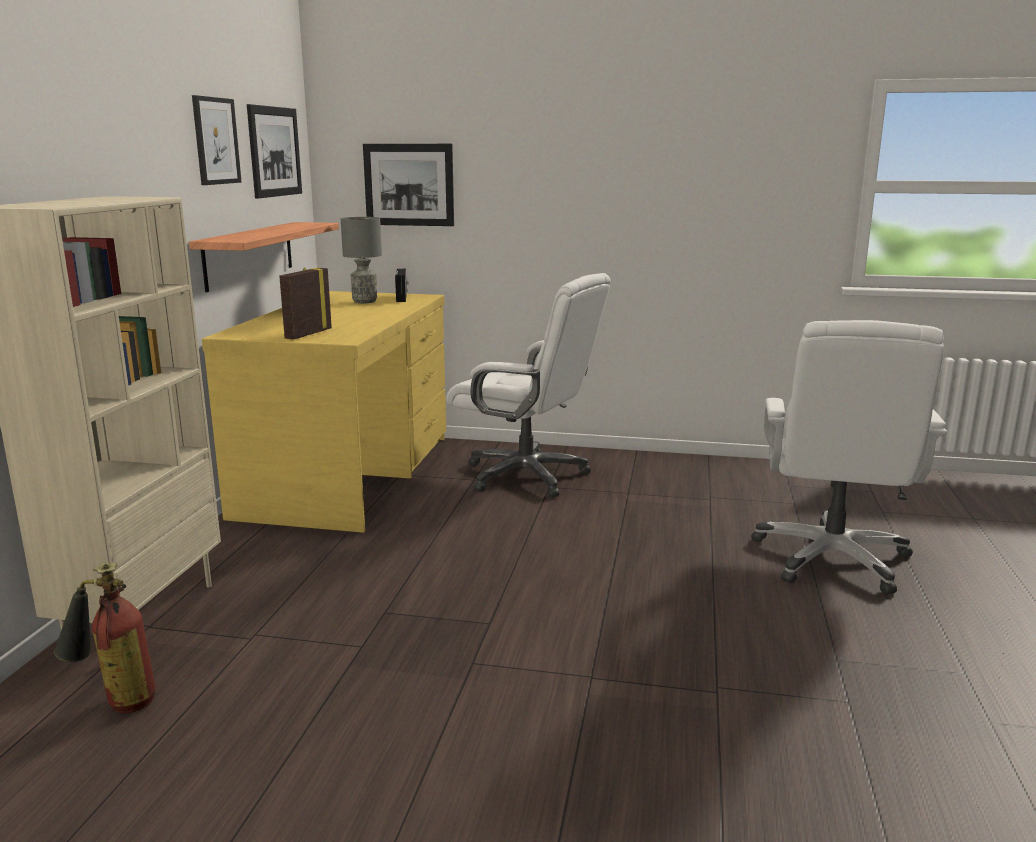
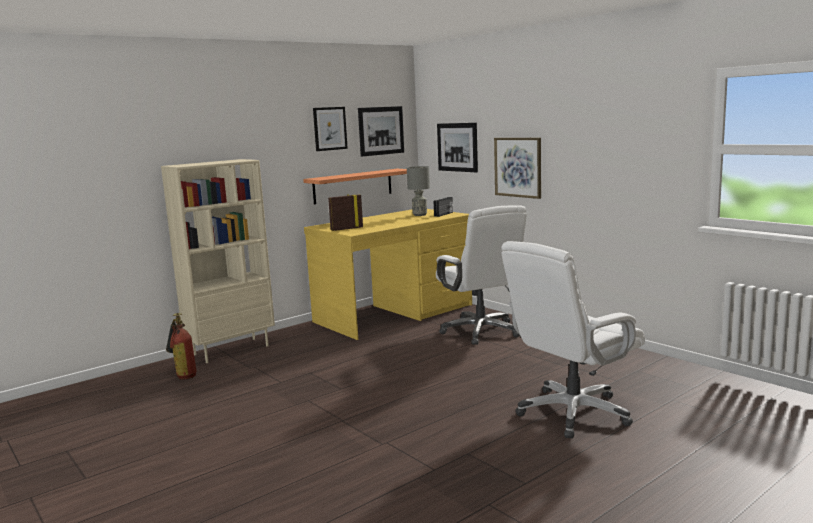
camera: 40 degrees right, 5 degrees down
(538, 216) = (518, 167): none -> picture

